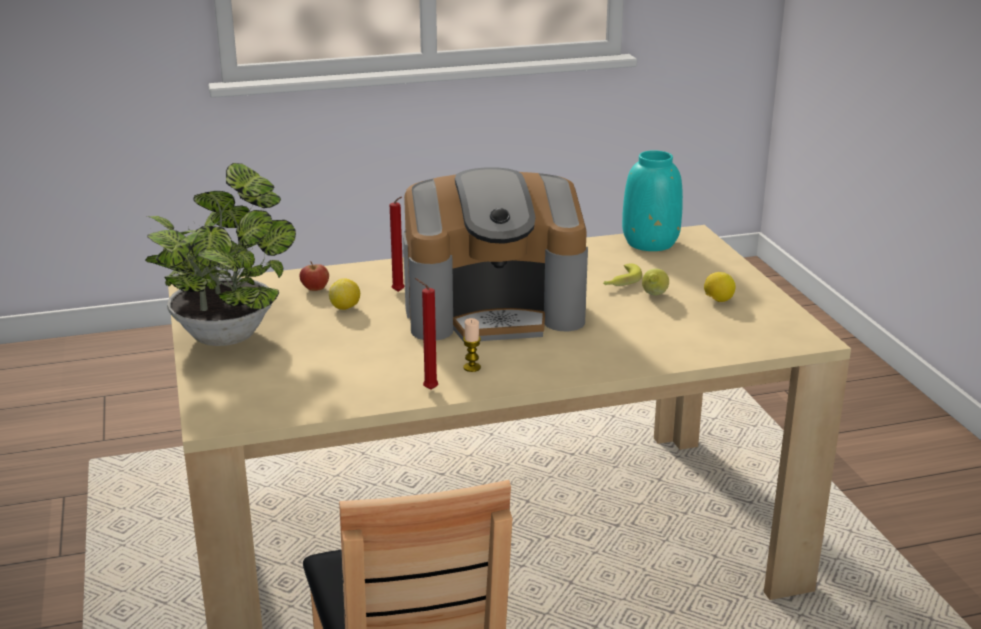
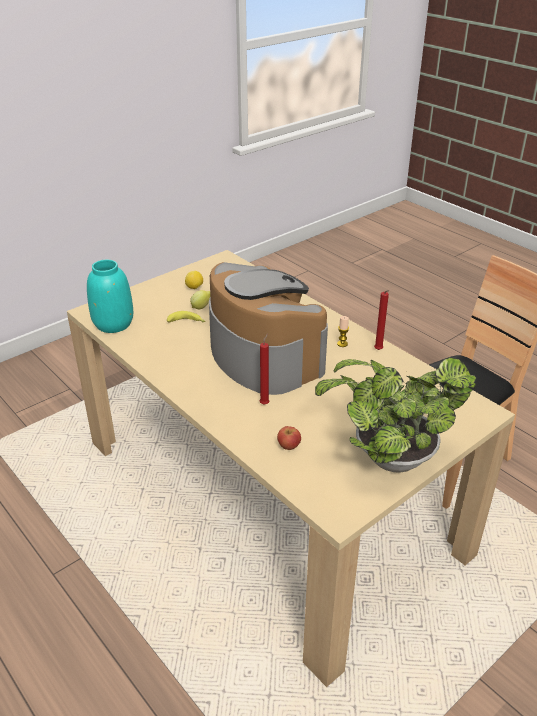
camera: 115 degrees left, 10 degrees up
(345, 307) = (307, 418): lemon -> none

